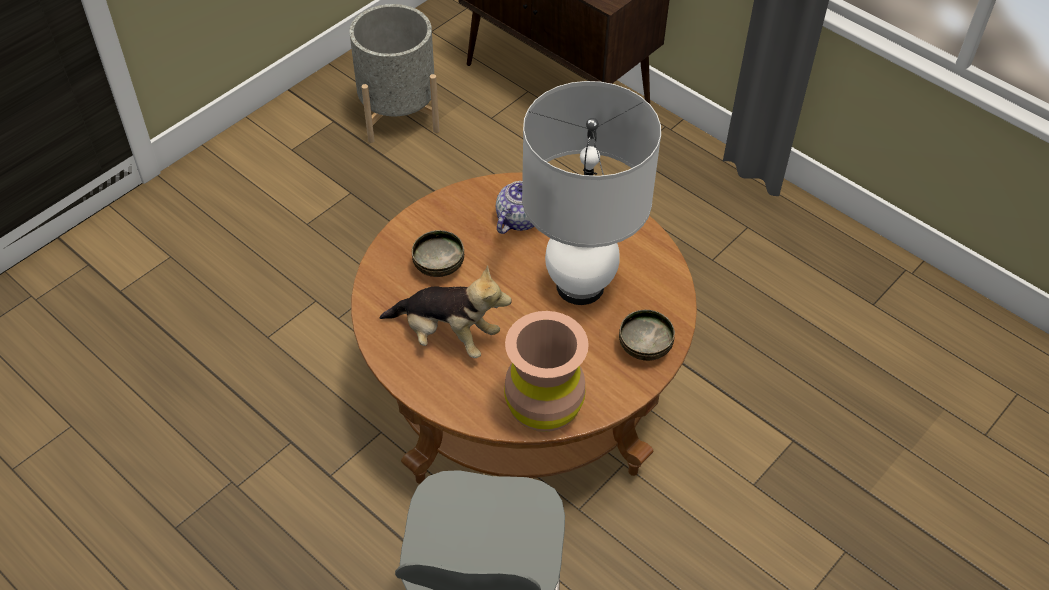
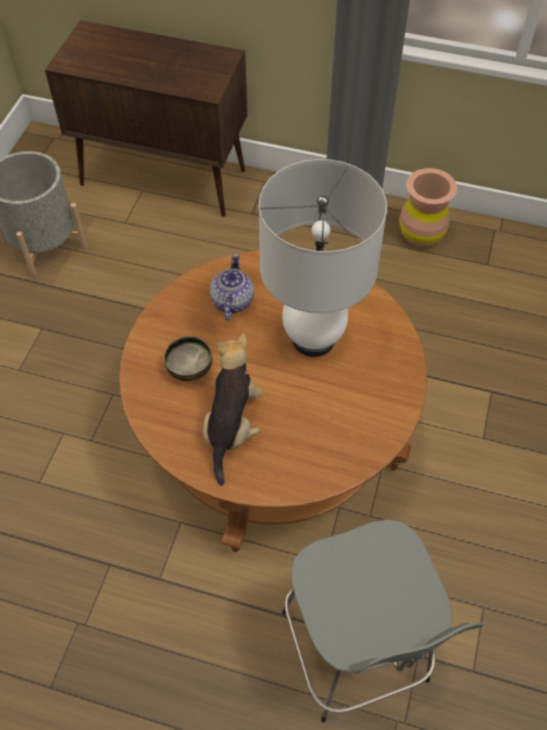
camera: 25 degrees left, 5 degrees up
(447, 336) = (232, 426): plush toy -> plush toy turned 75 degrees counterclockwise
(544, 408) = (345, 455): brown vase -> brown vase (421, 234)
(645, 347) = (393, 370): bowl -> none

